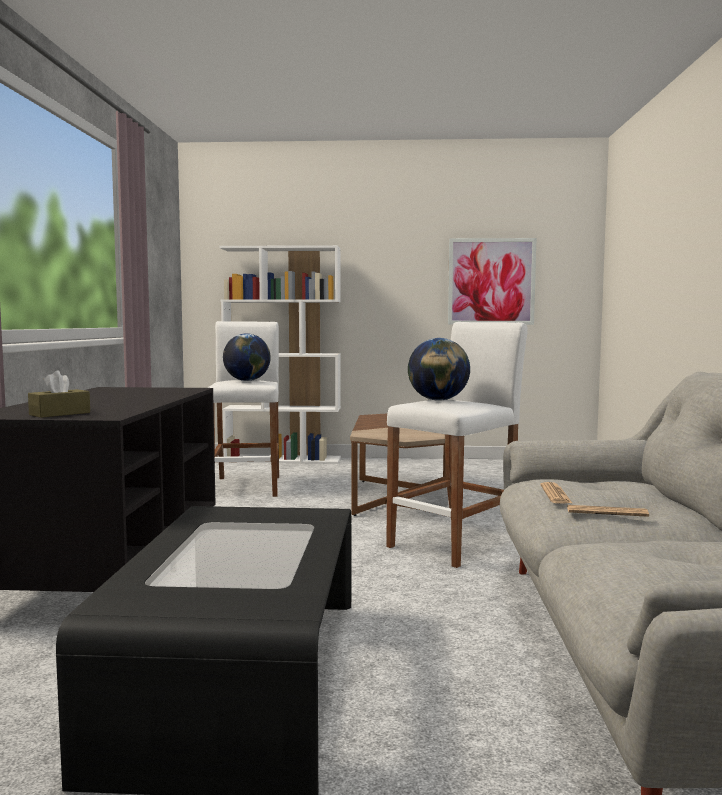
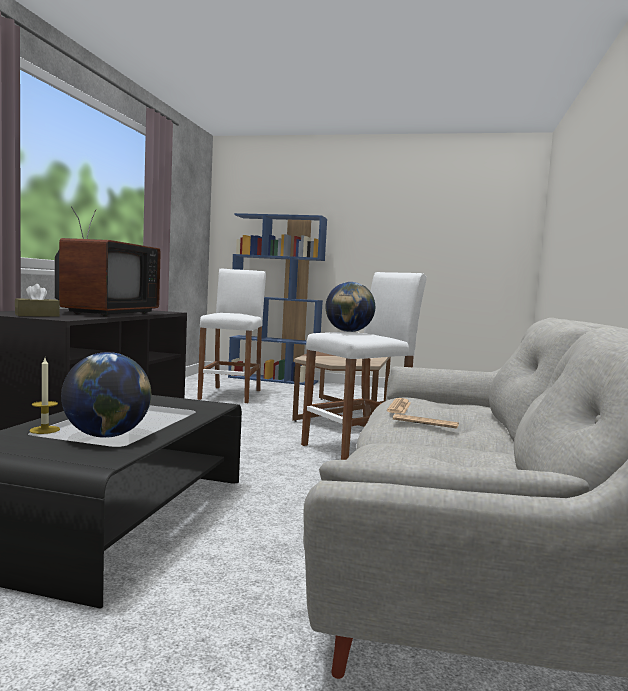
camera: 10 degrees right, 0 degrees up
(127, 400) = (105, 313): none -> television
(161, 576) = (44, 430): none -> candle
(247, 381) = (233, 313): globe -> globe (107, 436)
(283, 460) = (273, 379): white bookcase -> blue bookcase
(491, 281) = (445, 249): picture -> none

